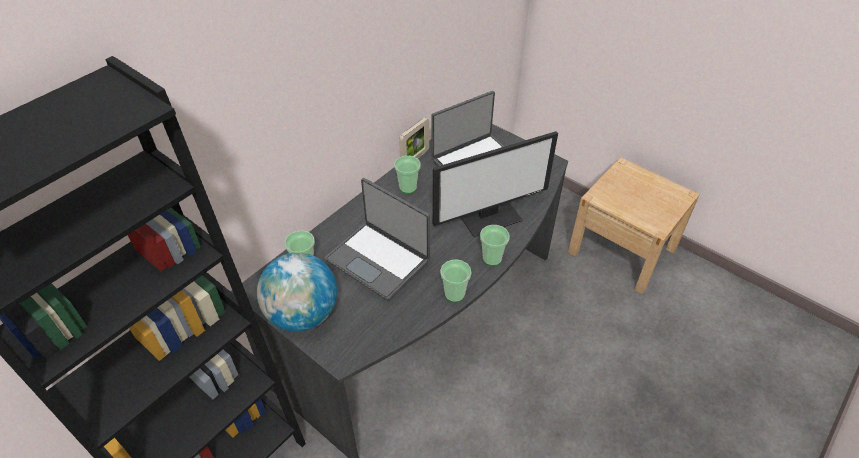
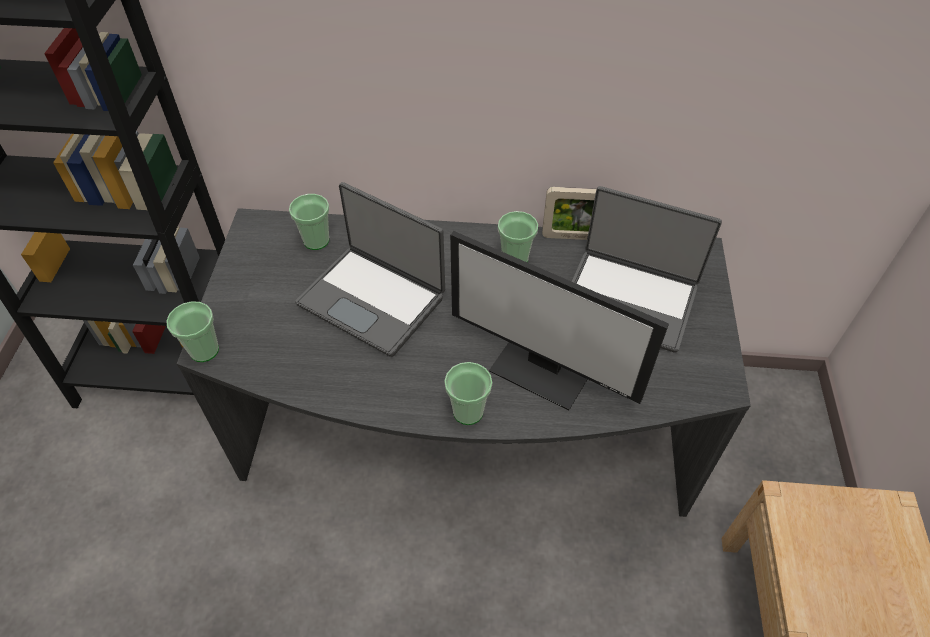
camera: 55 degrees right, 5 degrees up
(303, 315) = (245, 281): globe -> none
(379, 260) = (373, 299): laptop -> laptop turned 60 degrees counterclockwise
(454, 294) = (375, 403): cup -> cup (204, 350)

